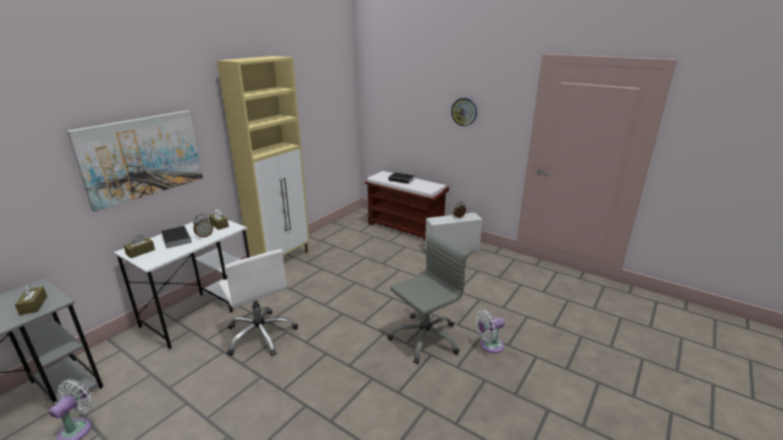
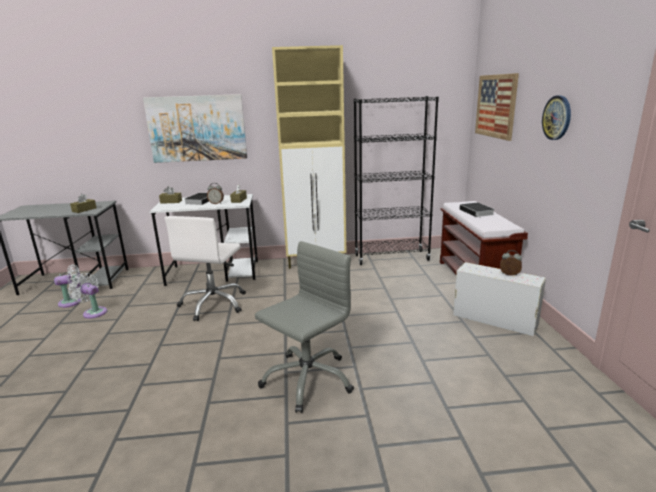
camera: 50 degrees right, 5 degrees down
(332, 233) = (391, 258): none -> black bookcase
(393, 99) = (495, 106): none -> picture
(425, 338) = (307, 379): grey office chair -> grey office chair turned 60 degrees counterclockwise
(489, 346) = (353, 431): white fan -> white fan (93, 312)

